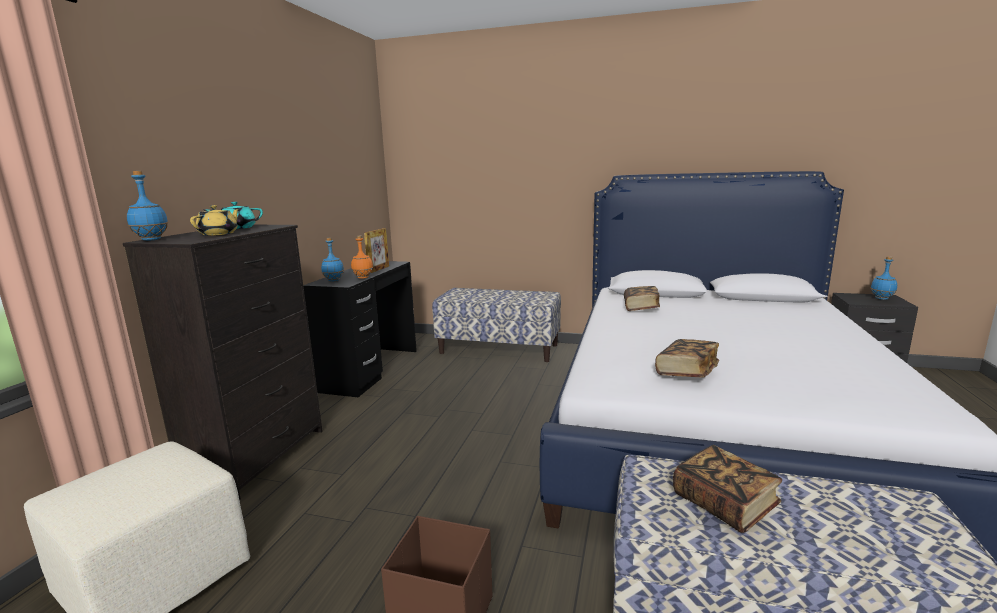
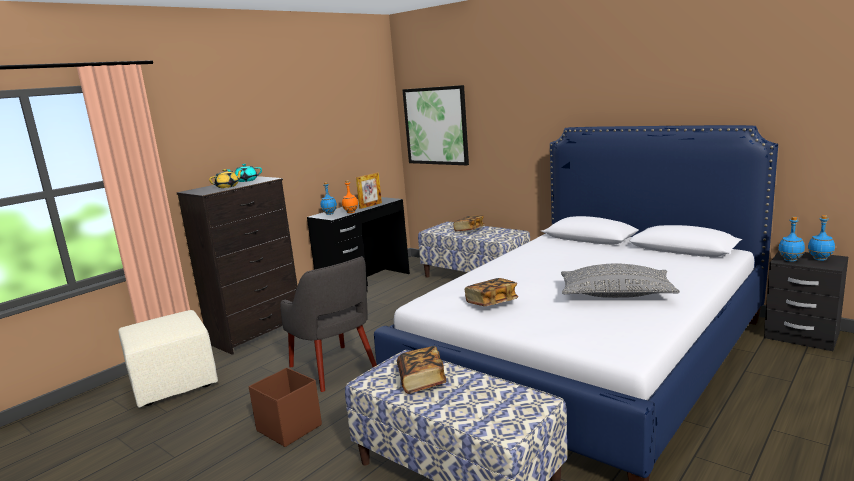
camera: 25 degrees right, 0 degrees up
(151, 240) = (191, 190): blue bottle -> blue bottle (789, 260)
(428, 493) = (334, 368): none -> grey armchair
(439, 176) = (436, 126): none -> picture
(641, 308) = (549, 251): book -> book (469, 230)
(796, 347) = (616, 295): none -> grey pillow

